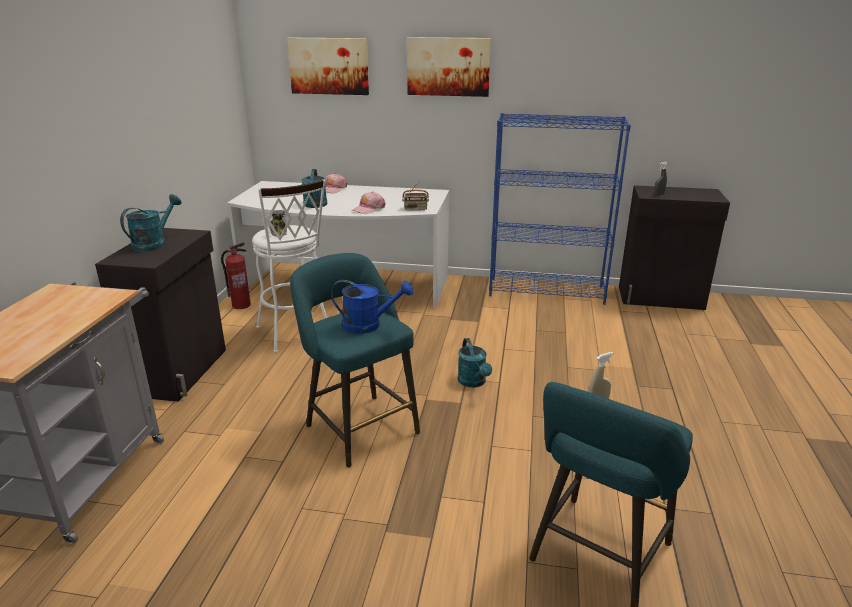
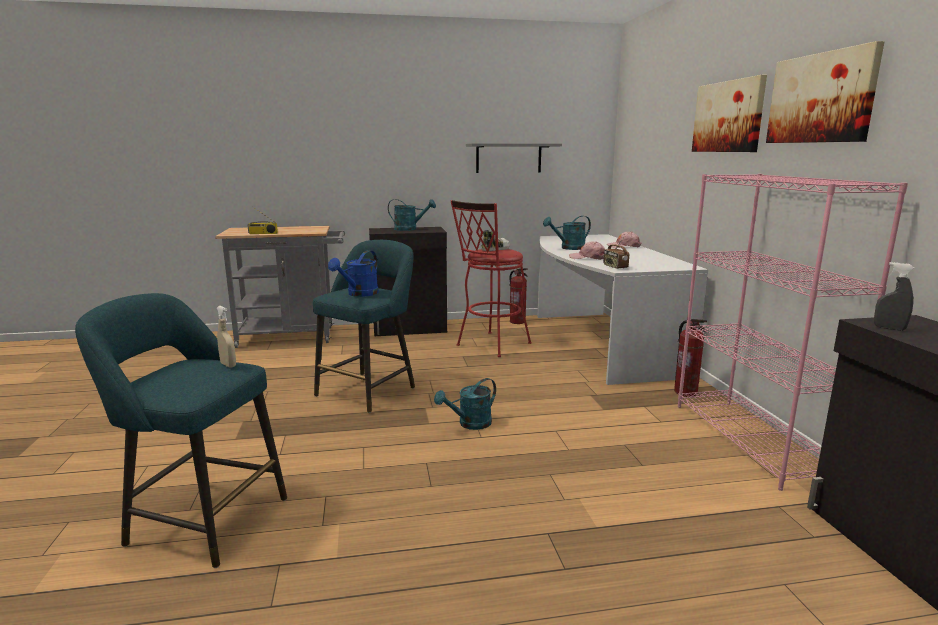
camera: 70 degrees right, 10 degrees down
(59, 334) = (262, 233): none -> radio
(184, 117) = (508, 158): none -> grey shelf
(296, 335) = (490, 345): white stool -> red stool
(329, 66) = (654, 125): picture -> picture (821, 98)
(369, 325) = (359, 294): blue watering can -> blue watering can turned 45 degrees clockwise
(468, 286) = (686, 392): none -> fire extinguisher
(547, 291) = (752, 440): blue bookcase -> pink bookcase

